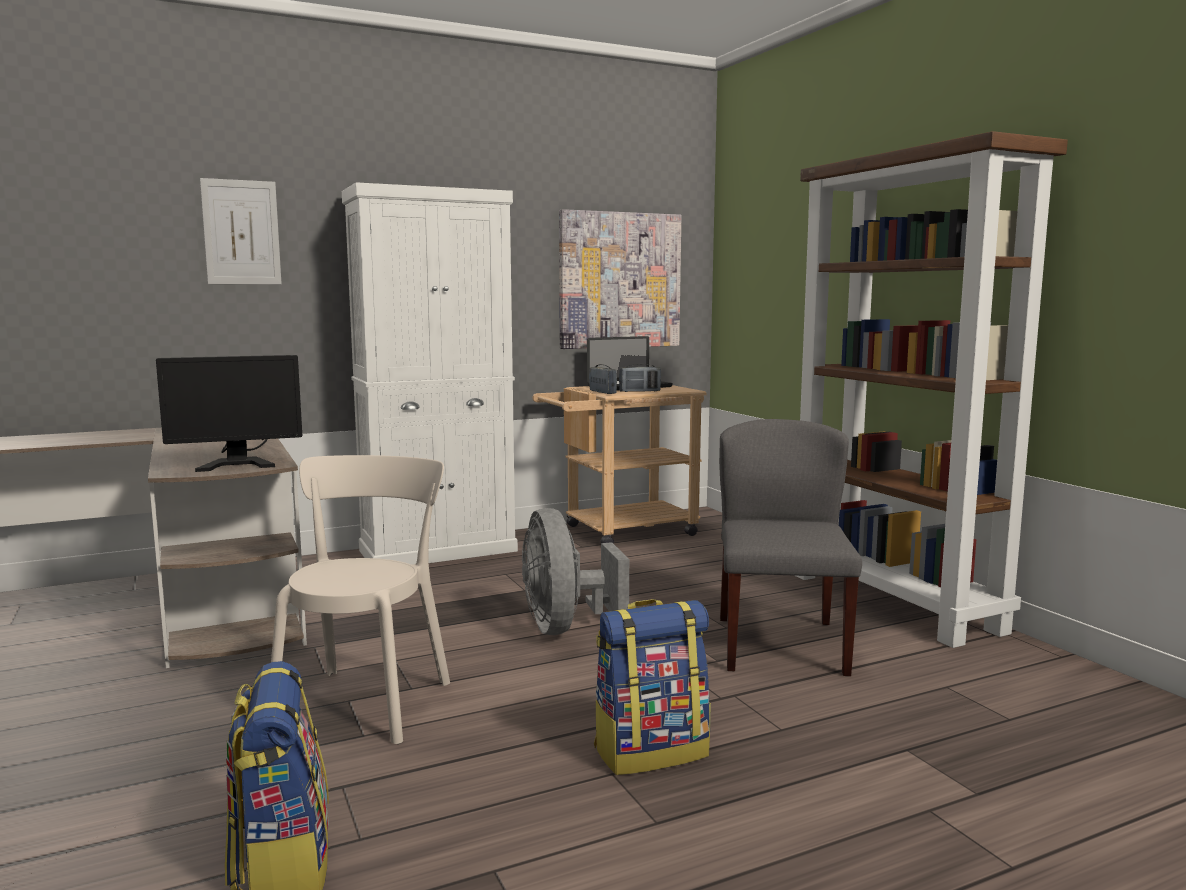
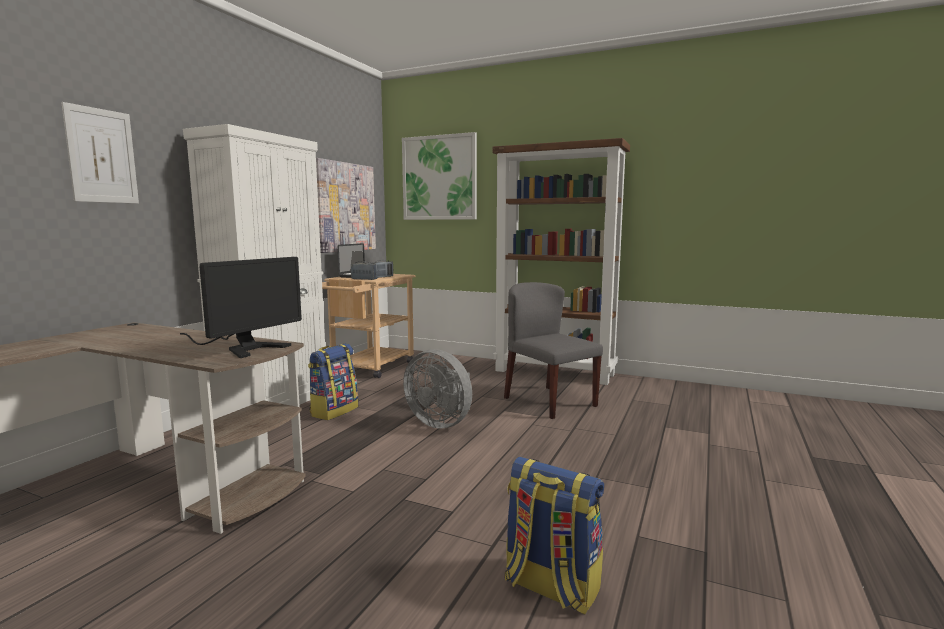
camera: 40 degrees left, 0 degrees up
(366, 701) = (414, 495): beige chair -> none
(651, 751) = (591, 462): backpack -> backpack (334, 411)
(775, 227) = (439, 178): none -> picture

